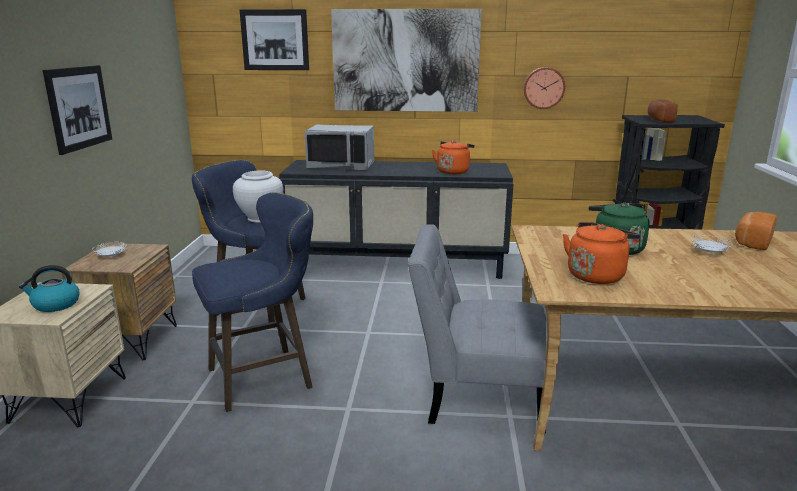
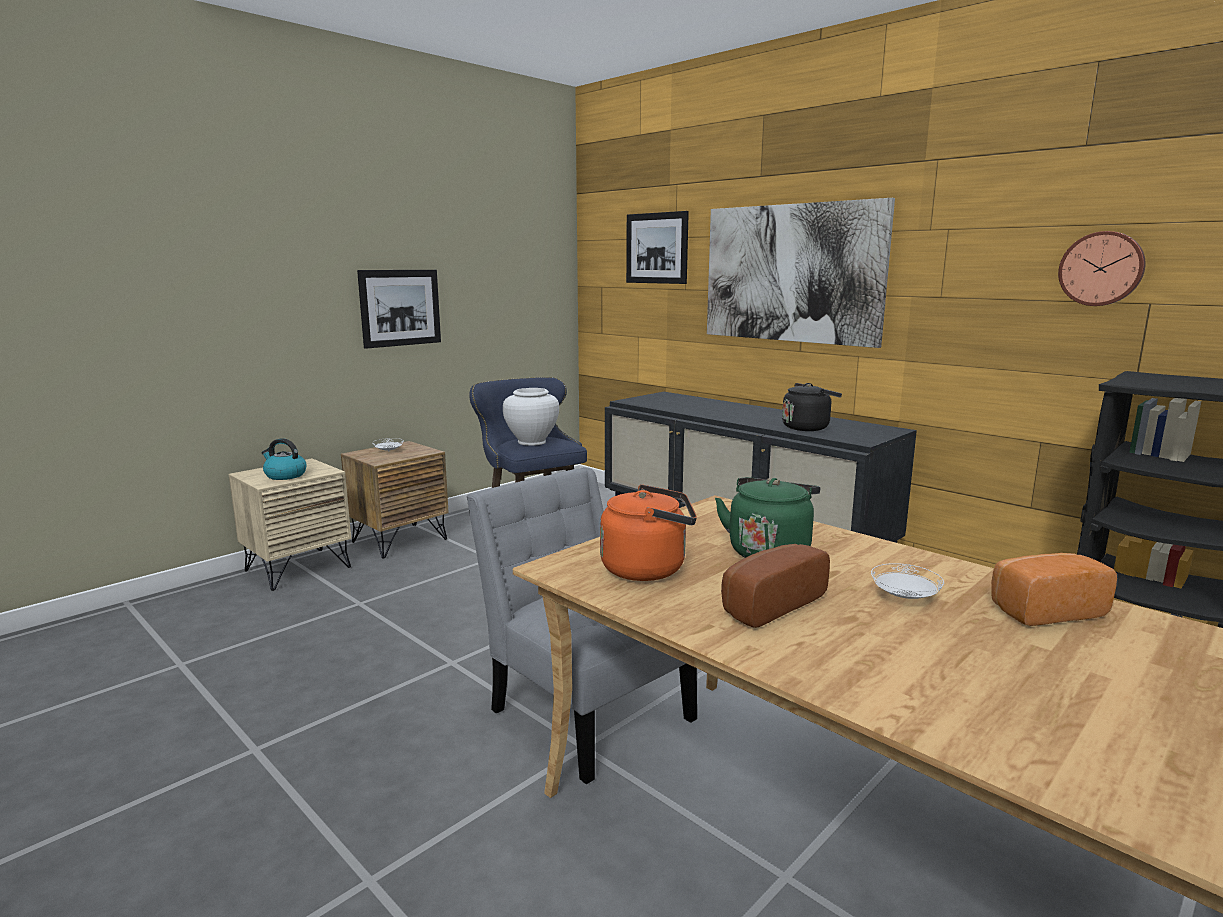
camera: 40 degrees right, 5 degrees down
(265, 377) = (437, 606): blue stool -> none
(341, 166) = (692, 403): grey microwave -> none
(453, 171) = (807, 427): orange kettle -> black kettle
(543, 88) = (986, 317): wall clock -> wall clock (1101, 269)
(658, 120) = (1164, 382): bread -> bread (768, 603)

